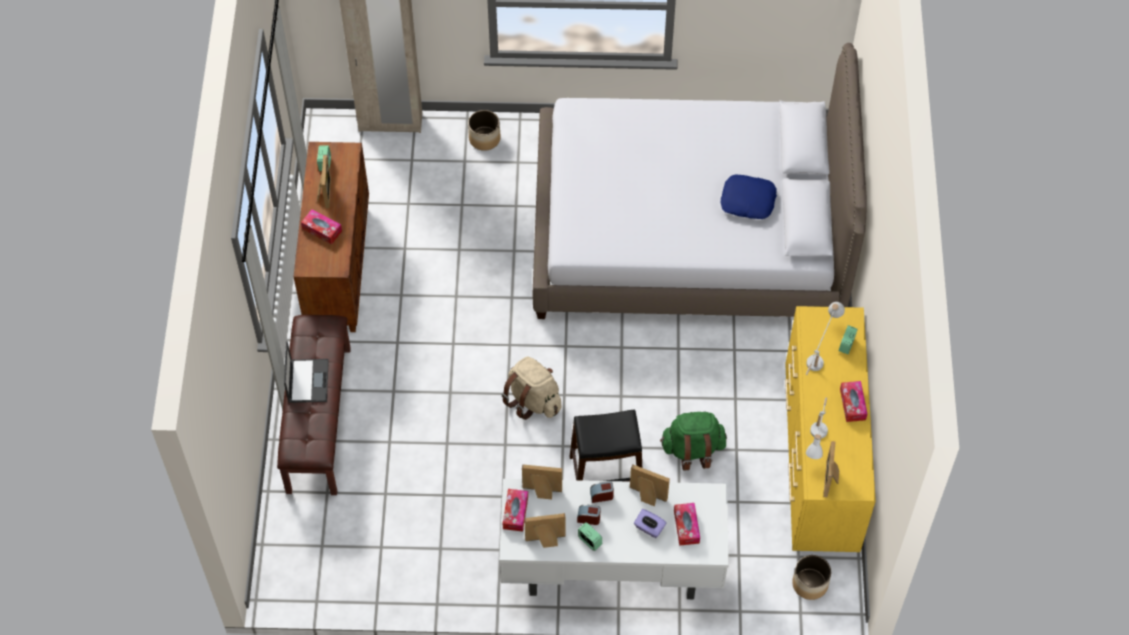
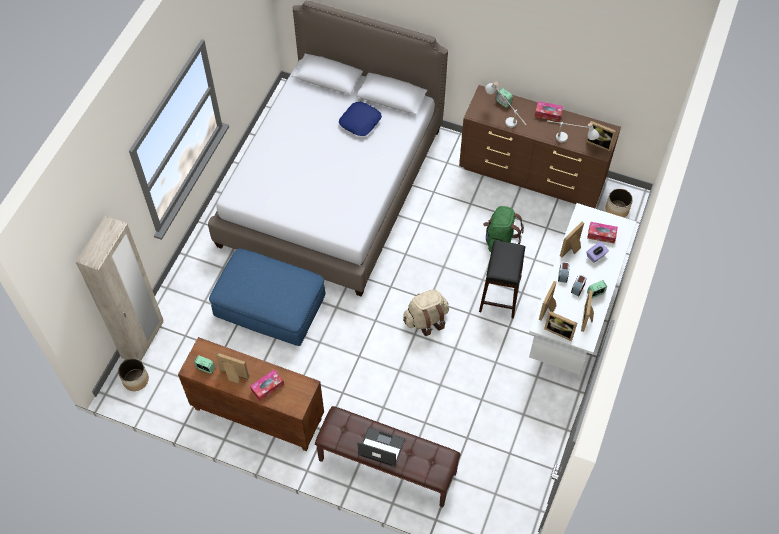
camera: 70 degrees left, 0 degrees up
(484, 138) = (191, 282): planter -> planter (135, 379)
(484, 229) = (270, 306): none -> blue ottoman
(515, 512) = (559, 331): tissue box -> picture frame
(819, 461) = (532, 175): yellow dresser -> brown dresser

